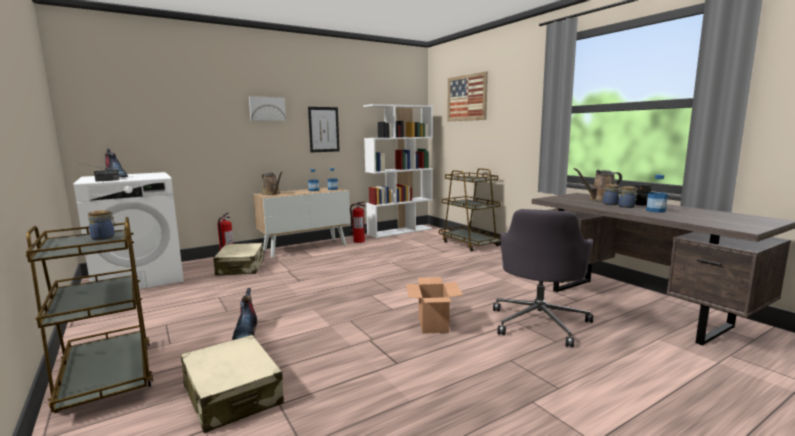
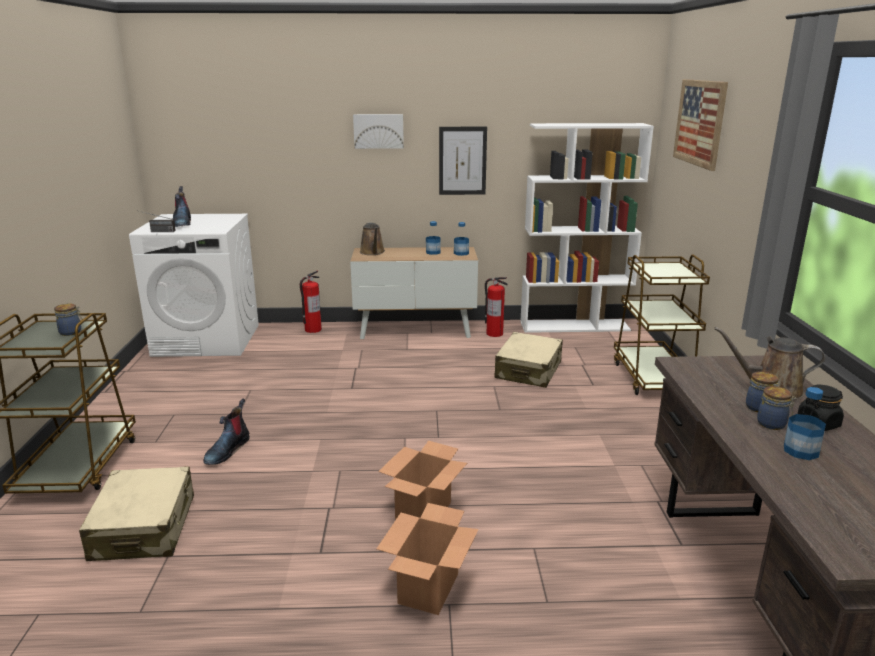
camera: 30 degrees right, 10 degrees up
(241, 267) = (313, 348): beige suitcase -> beige suitcase (528, 370)
(489, 357) = (428, 589): none -> cardboard box
(539, 322) = (566, 562): grey office chair -> none

